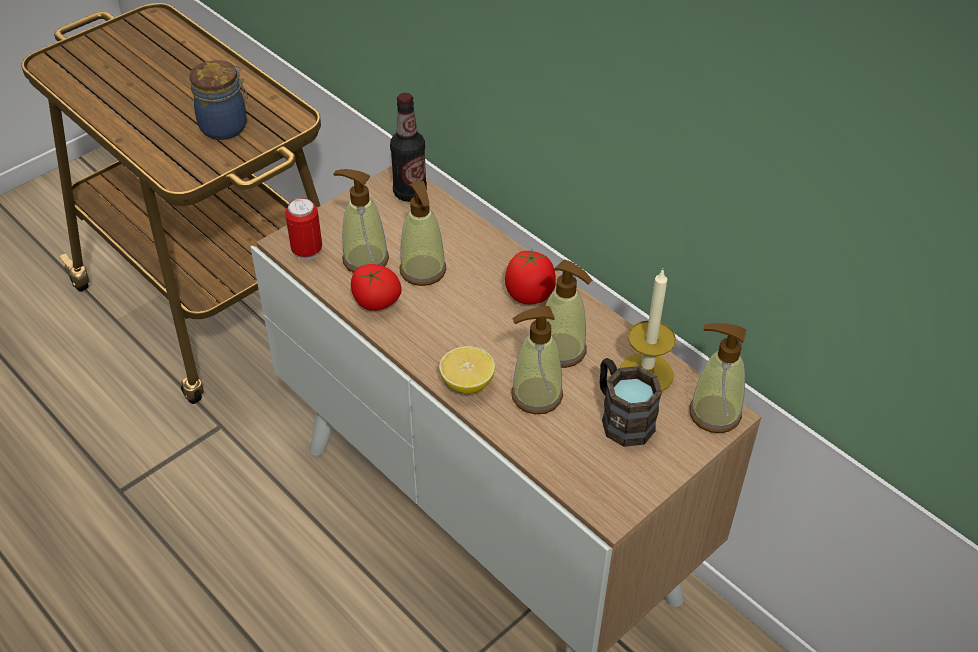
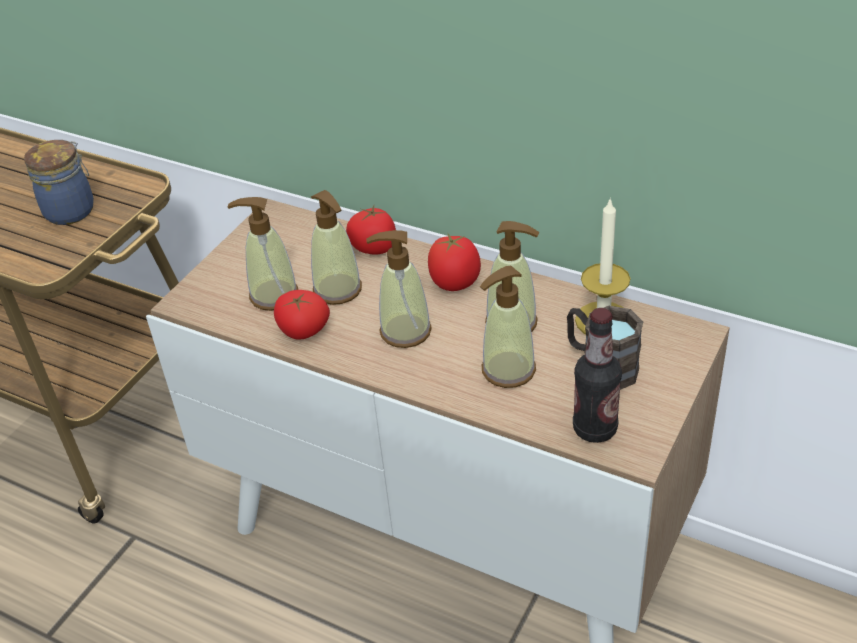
camera: 15 degrees left, 5 degrees down
(307, 251) = (209, 303): can -> none
(410, 193) = (290, 224): bottle -> bottle (594, 429)
(467, 383) = (434, 379): lemon -> none
(474, 238) = (374, 247): none -> tomato
(714, 413) = (685, 337): soap dispenser -> soap dispenser (405, 331)

